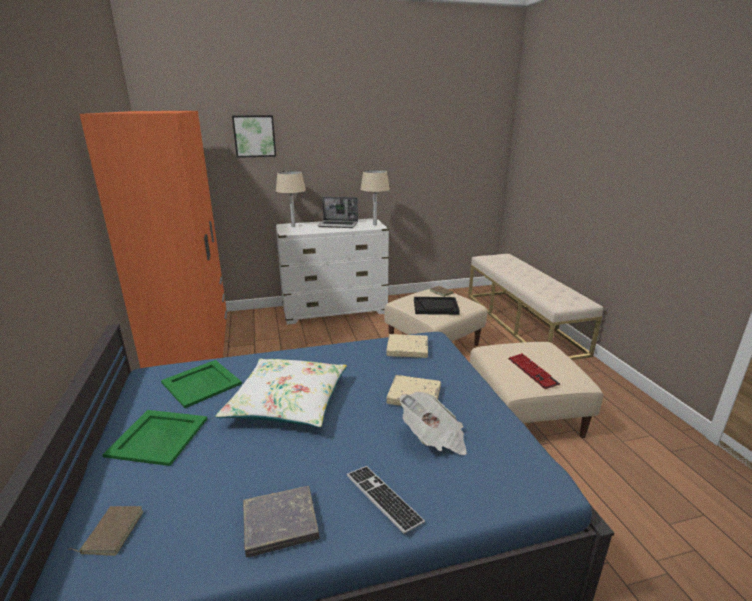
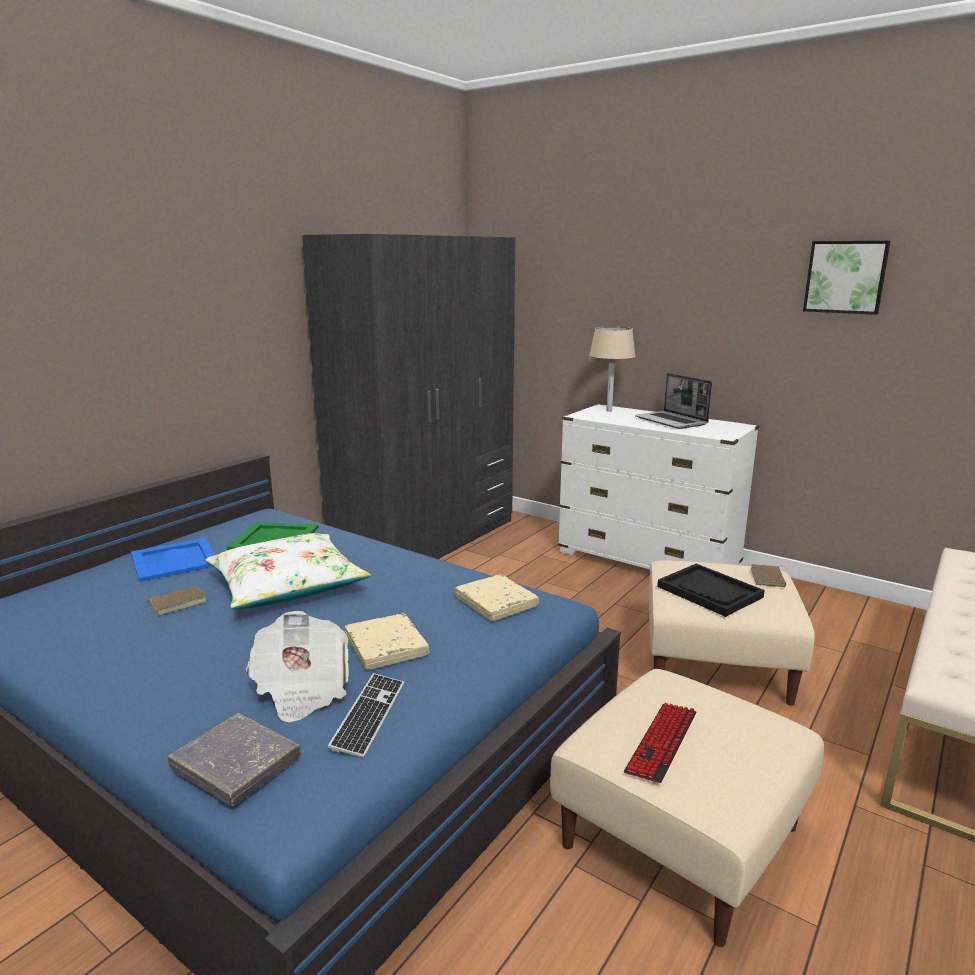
camera: 50 degrees right, 5 degrees down
(111, 532) = (45, 599): brown book -> brown book (177, 602)
(158, 437) = (174, 560): green tray -> blue tray
(195, 353) = (427, 542): orange wardrobe -> grey wardrobe
(254, 136) = (590, 273): picture -> picture (845, 277)
(280, 524) = (92, 660): grey book -> grey book (236, 764)
(375, 224) = (727, 432): beige table lamp -> none
(383, 499) = (162, 699): keyboard -> keyboard (369, 716)

